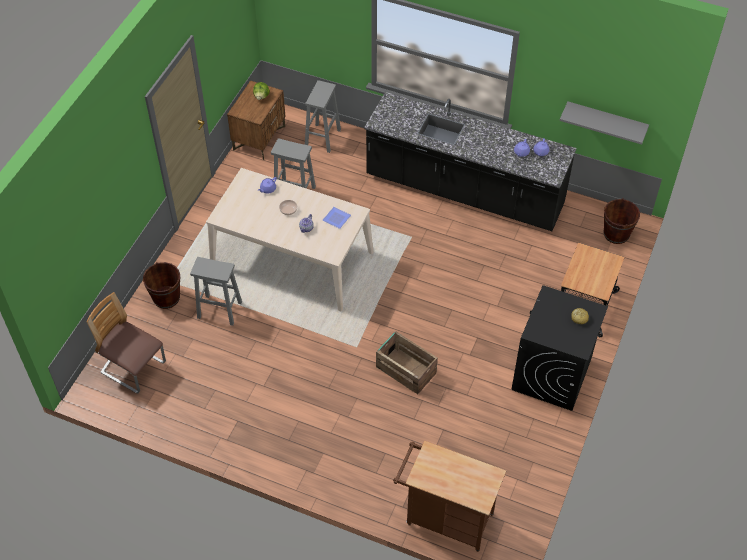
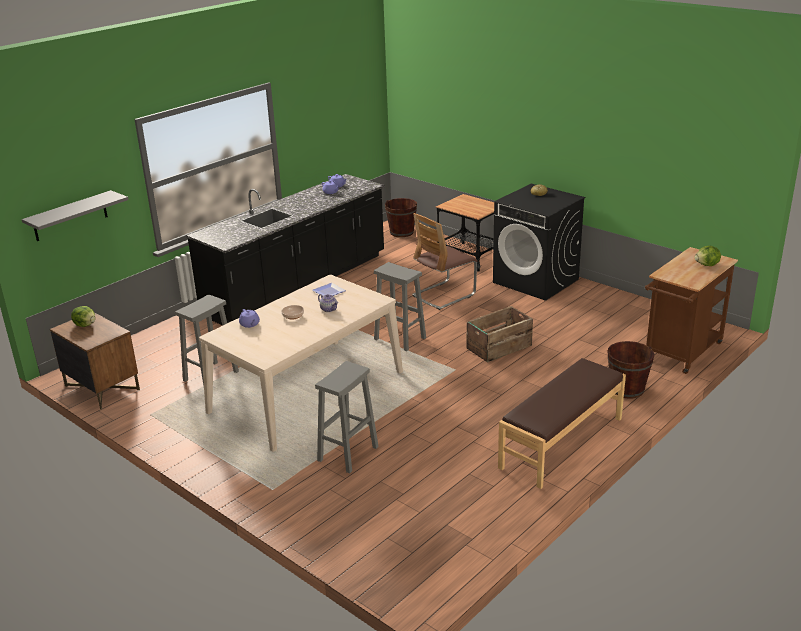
camera: 70 degrees left, 25 degrees down
(133, 368) = (401, 540): chair -> chair (444, 295)
(166, 298) = (299, 495): brown bucket -> brown bucket (627, 389)
(270, 443) = (562, 443): none -> brown bench
(322, 138) = (149, 347): grey stool -> grey stool (400, 339)
(464, 487) = (707, 265): none -> lettuce
(606, 120) = (346, 137): grey shelf -> grey shelf (70, 216)

